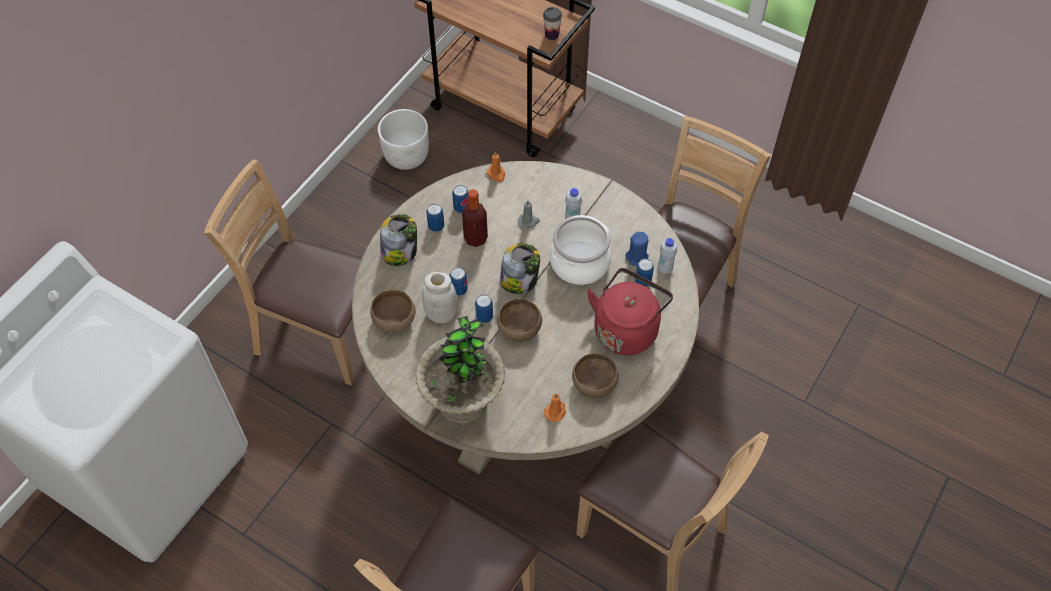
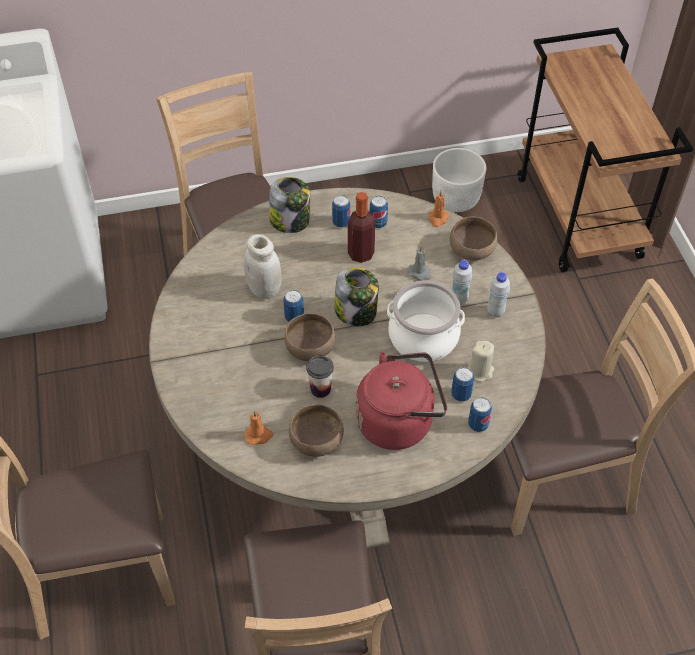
camera: 45 degrees right, 5 degrees down
(395, 319) = (226, 266): brown bowl -> brown bowl (472, 251)
(459, 290) = (300, 282): can -> can (478, 424)
(463, 401) = (200, 366): potted plant -> none
(552, 34) = (630, 150): cup -> cup (320, 389)
(637, 257) = (480, 371): blue candle -> beige candle
(664, 269) = (493, 401): white bottle -> white bottle (495, 312)

